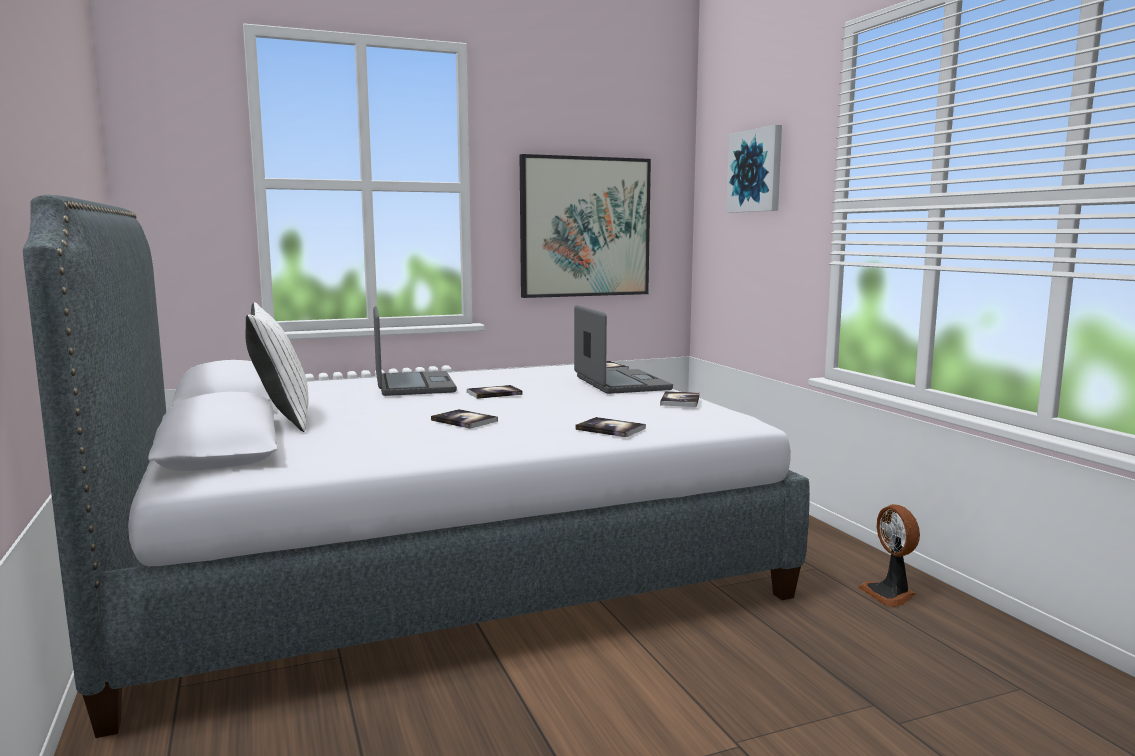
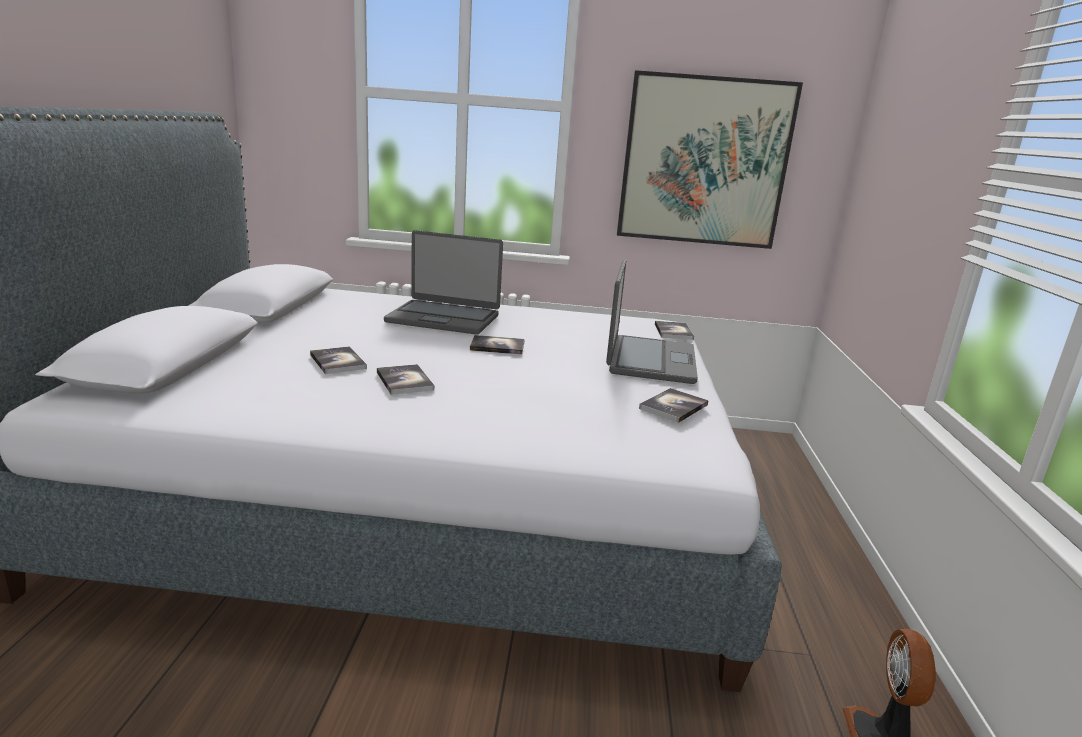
camera: 25 degrees right, 10 degrees up
(281, 420) = (264, 340): white pillow -> none
(413, 386) = (444, 318): laptop -> laptop turned 90 degrees clockwise
(610, 429) = (528, 434): book -> book (338, 362)
(755, 171) = (921, 108): picture -> none

